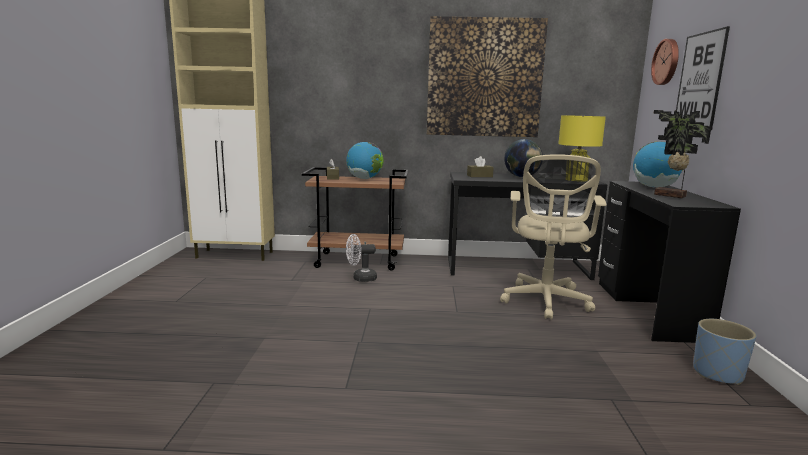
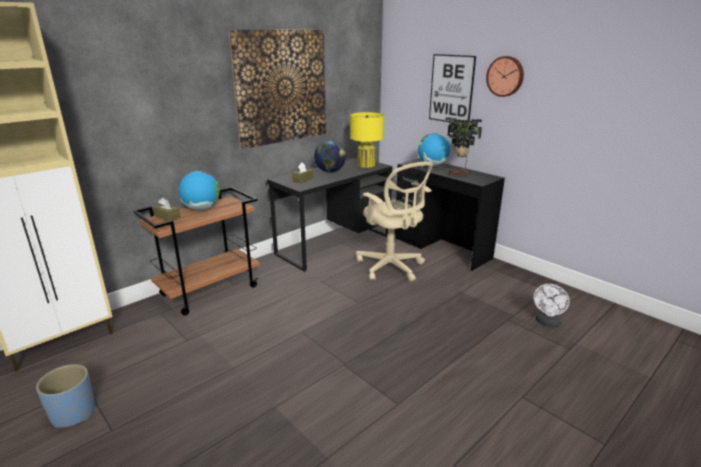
camera: 45 degrees left, 10 degrees up
(360, 278) = (244, 307): white fan -> white fan (547, 323)
(667, 62) = (411, 68): wall clock -> wall clock (505, 76)
(718, 373) = (517, 278): blue planter -> blue planter (74, 413)

